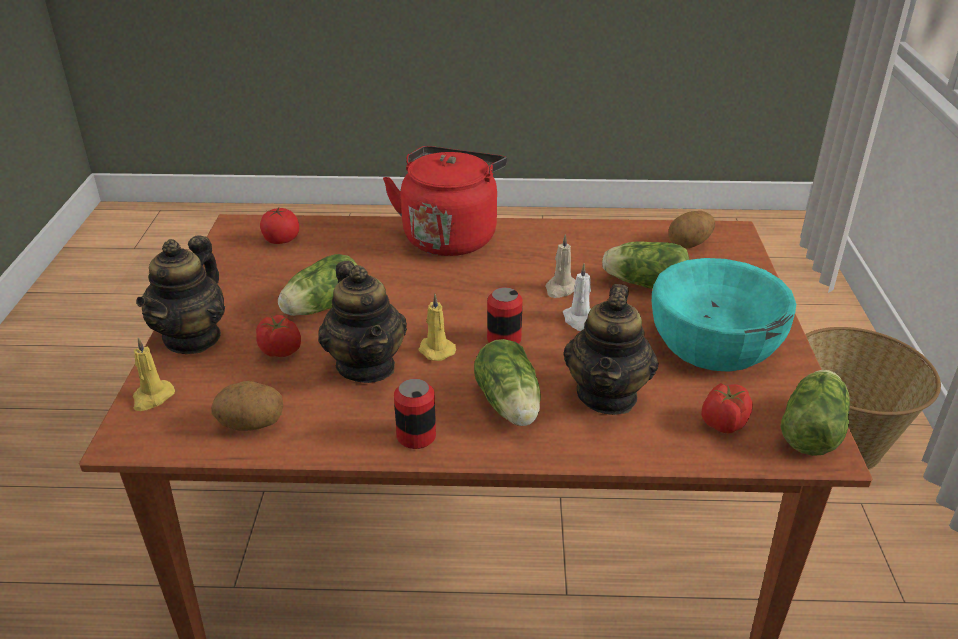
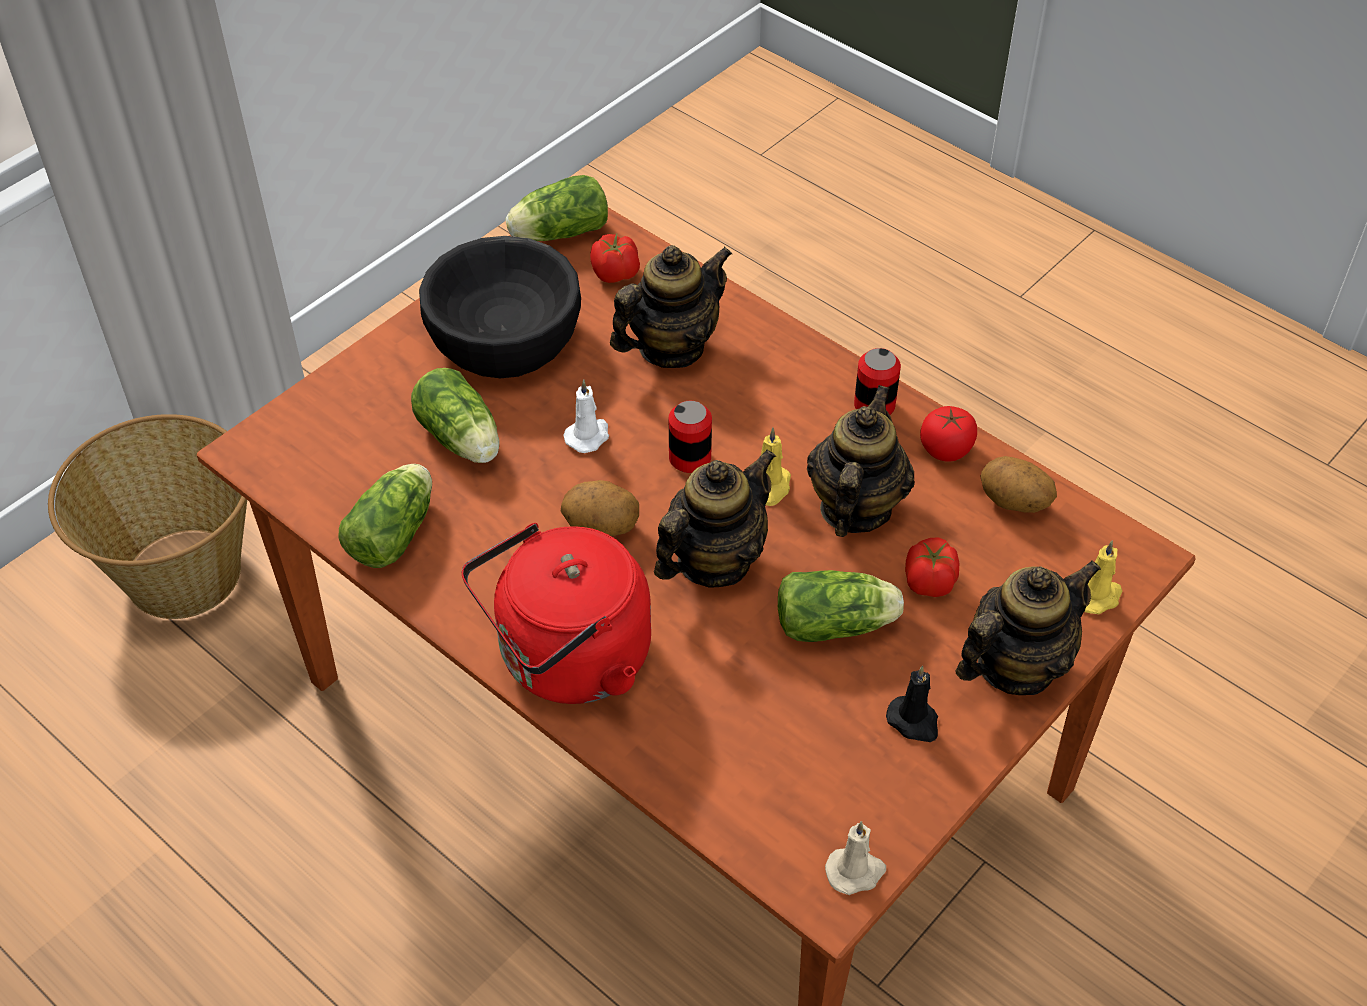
camera: 140 degrees left, 15 degrees up
(240, 290) = (914, 721): none -> black candle
(281, 240) = (793, 805): tomato -> tomato (946, 449)
(426, 301) = (713, 561): none -> teapot
(510, 406) = (766, 386): lettuce -> lettuce (395, 531)
(561, 289) = (553, 487): beige candle -> beige candle (856, 871)
(689, 244) = (327, 460): potato -> potato (601, 526)
(715, 341) = (504, 338): turquoise bowl -> black bowl

